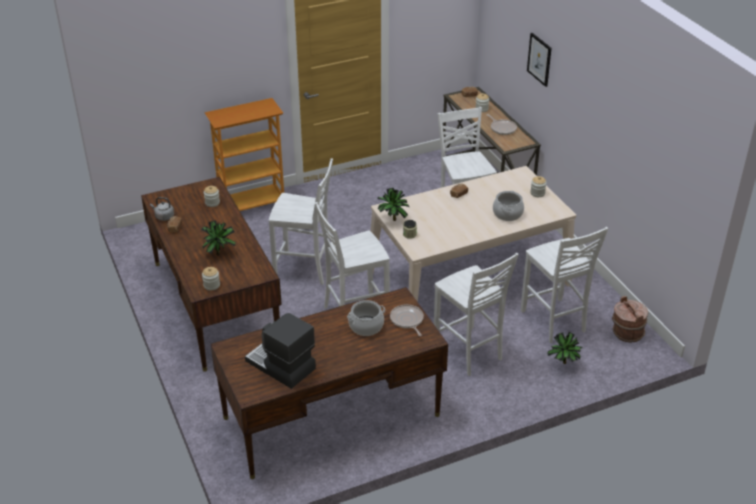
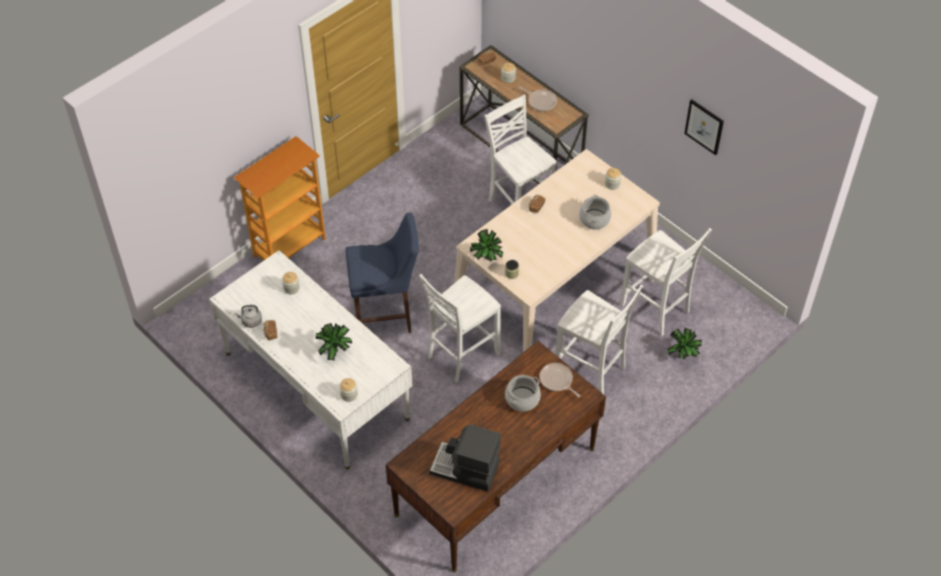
camera: 20 degrees left, 15 degrees up
(215, 304) = (316, 386): brown desk -> white desk
(304, 270) = (386, 316): white chair -> blue stool
(539, 59) = (579, 34): picture -> picture (704, 126)
(627, 333) = (727, 302): brown bucket -> none

